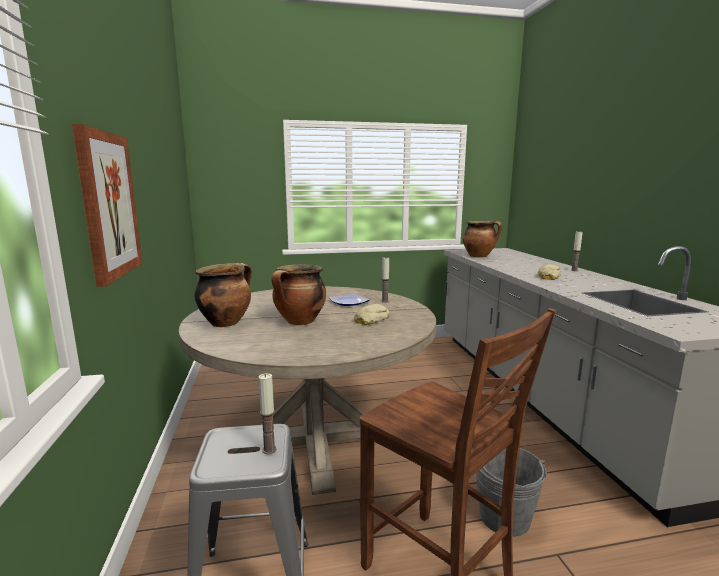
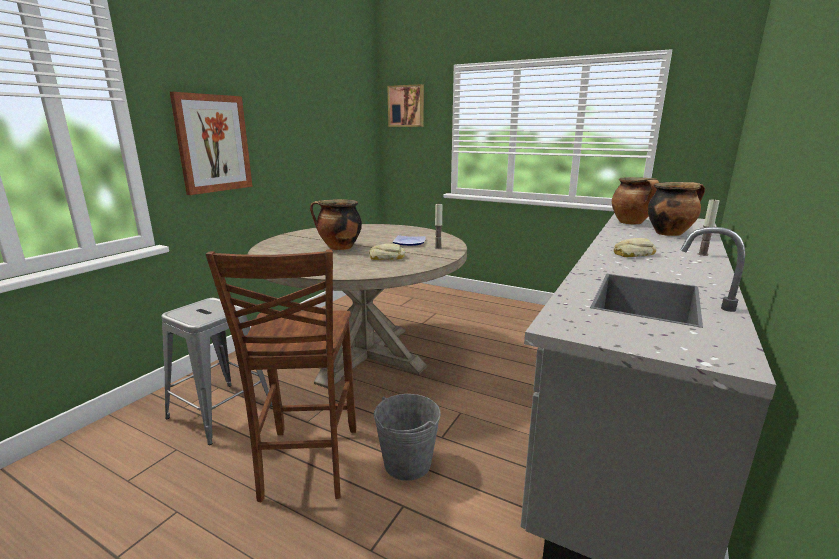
camera: 40 degrees right, 5 degrees up
(226, 322) = (301, 239): cooking pot -> cooking pot (669, 233)
(227, 159) = (406, 106): none -> picture
(269, 450) = (210, 315): candle -> none

